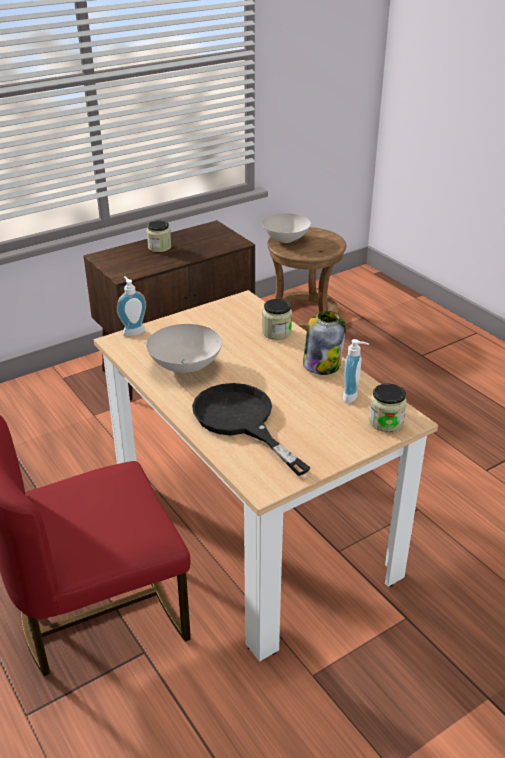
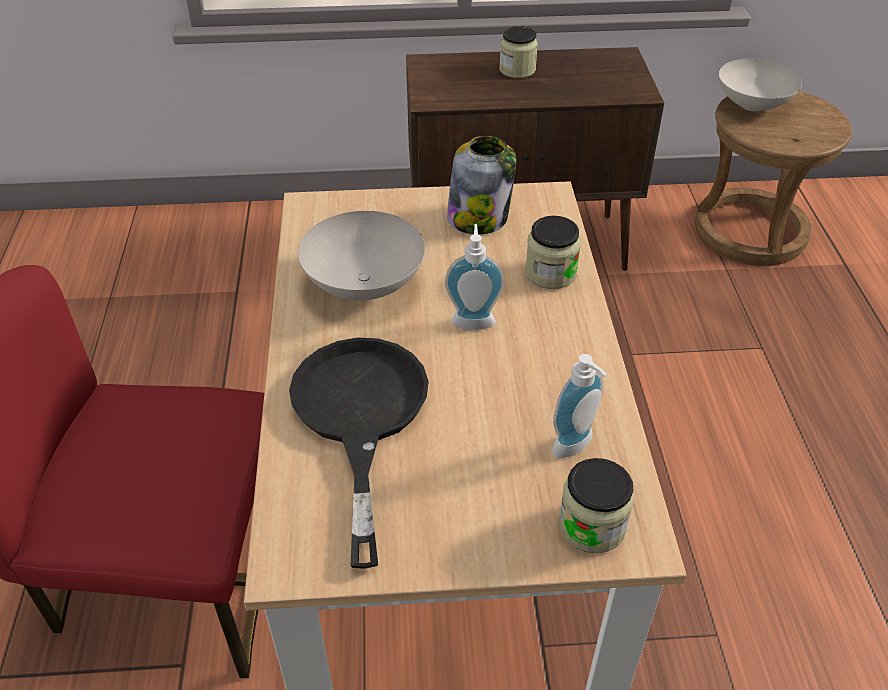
camera: 30 degrees right, 10 degrees up
(133, 331) = (345, 197): soap dispenser -> soap dispenser (473, 319)
(322, 364) = (574, 362): jar -> jar (479, 218)

